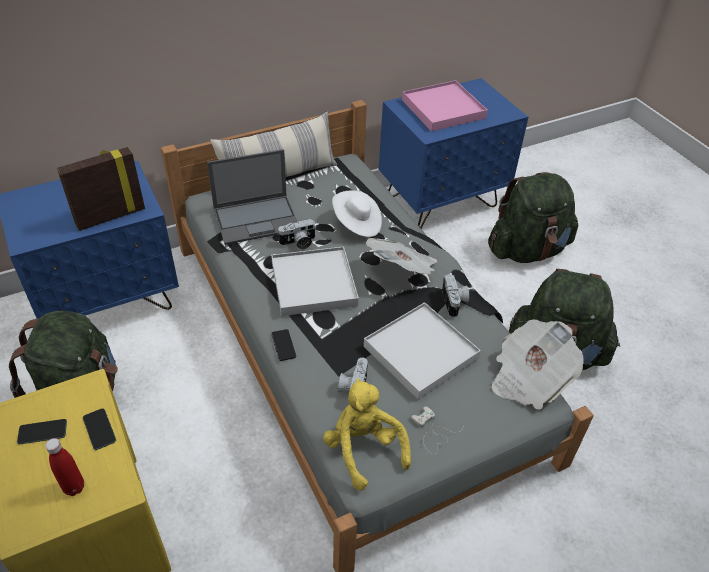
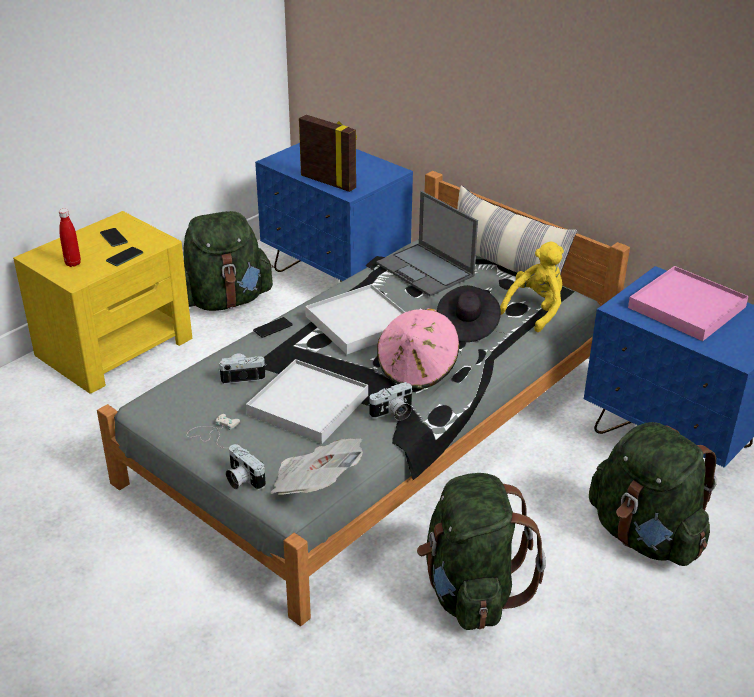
camera: 70 degrees right, 10 degrees down
(298, 243) = (409, 300): camera -> camera (242, 479)
(357, 224) = (467, 326): white hat -> black hat
(363, 449) = (178, 398): yellow plush toy -> yellow plush toy (536, 310)
(403, 270) = (417, 369): newspaper -> pink hat

